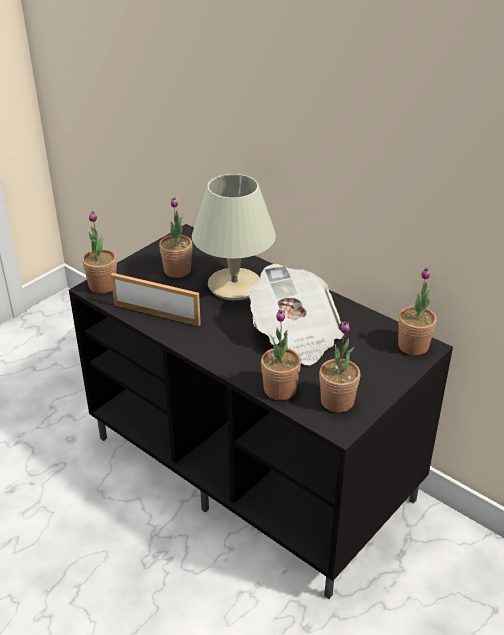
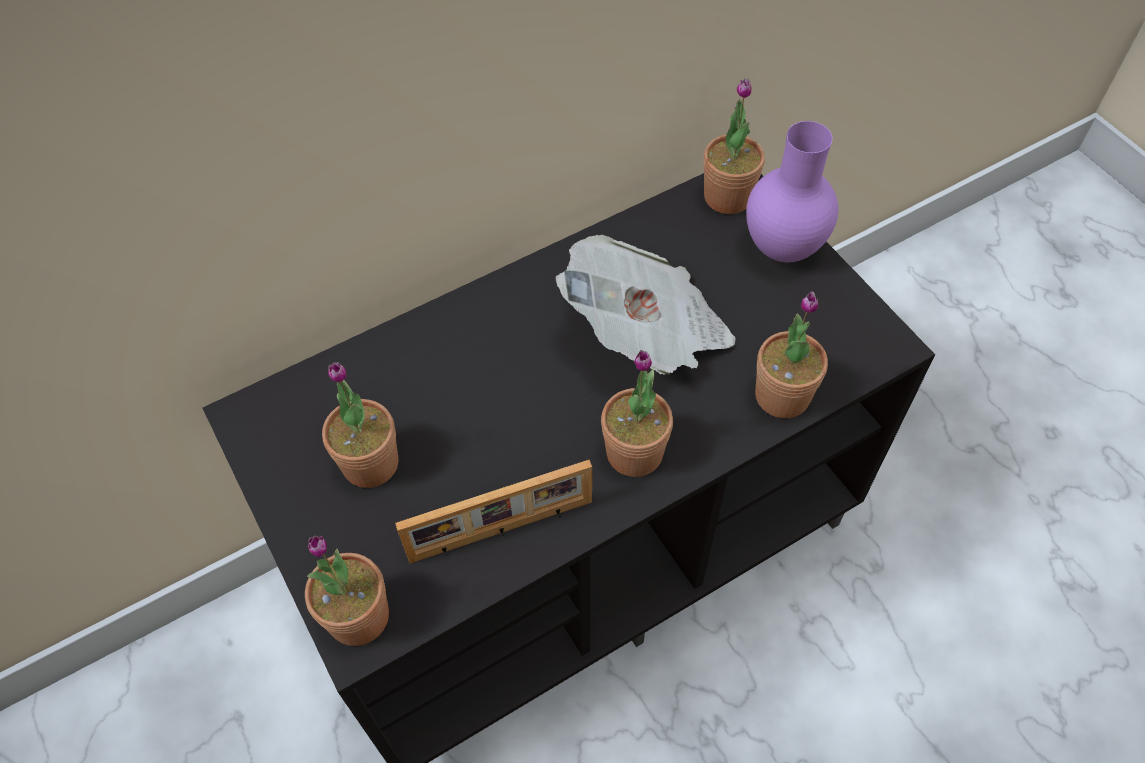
camera: 70 degrees left, 20 degrees up
(157, 313) = (502, 531): picture frame -> picture frame turned 150 degrees counterclockwise
(234, 286) = (468, 382): beige table lamp -> none
(337, 401) = (829, 330): potted plant -> potted plant (634, 452)
(387, 374) = (784, 250): none -> purple vase

